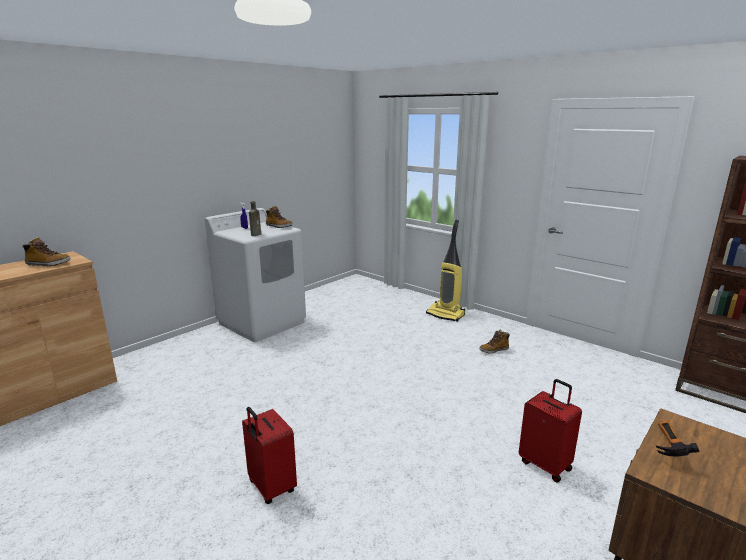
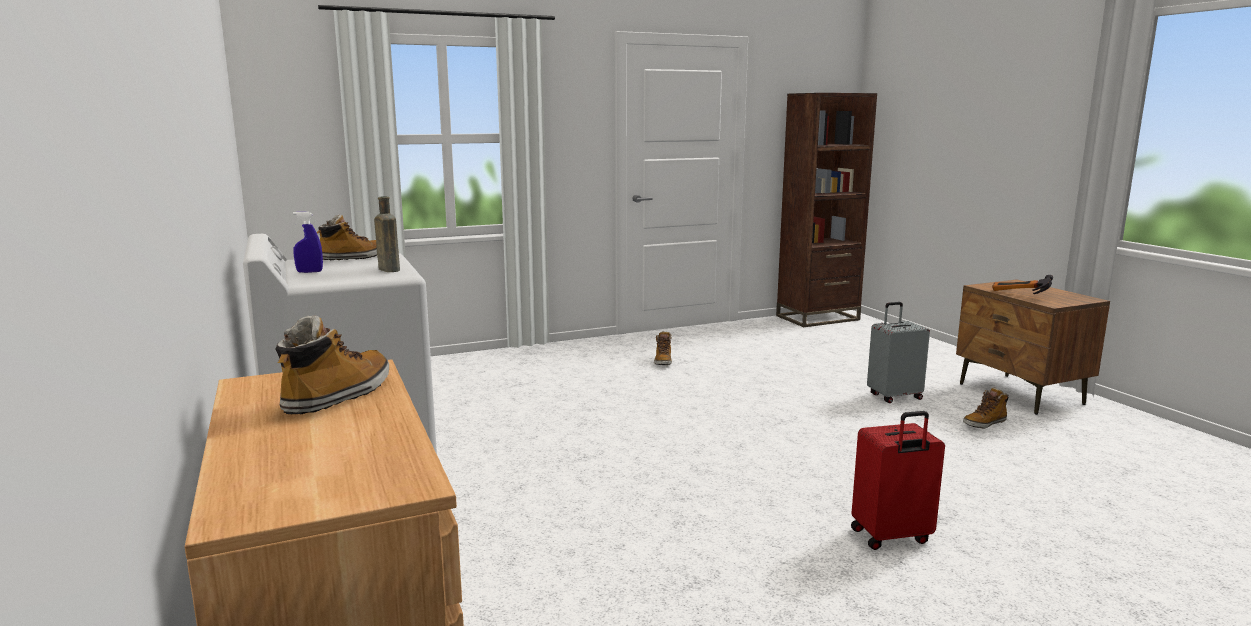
camera: 65 degrees left, 5 degrees down
(446, 314) = (535, 359): vacuum cleaner -> none
(534, 532) = (984, 423): none -> boot
(545, 465) = (894, 396): red suitcase -> grey suitcase

